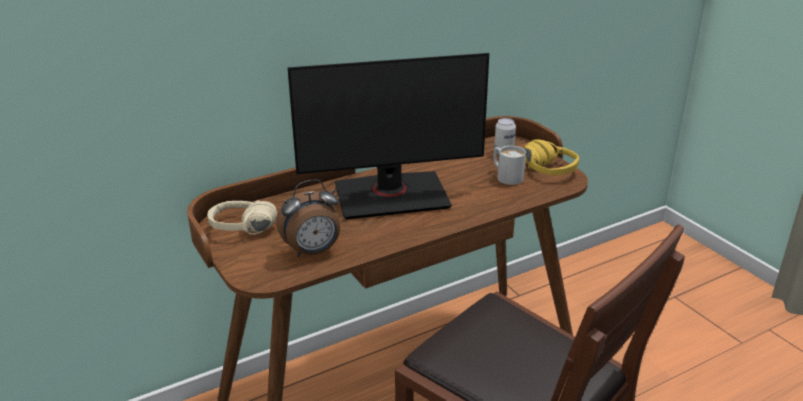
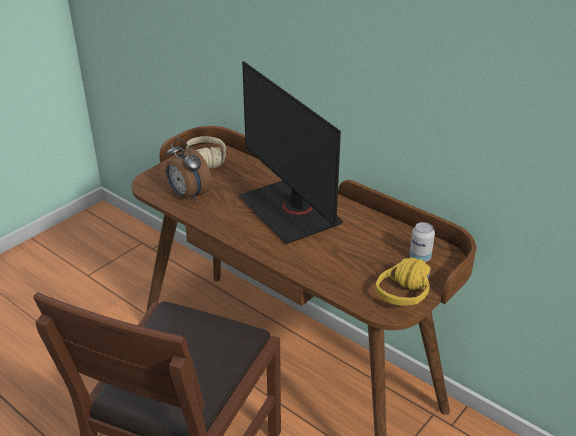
camera: 70 degrees right, 5 degrees up
(506, 176) = (369, 267): white mug -> none

